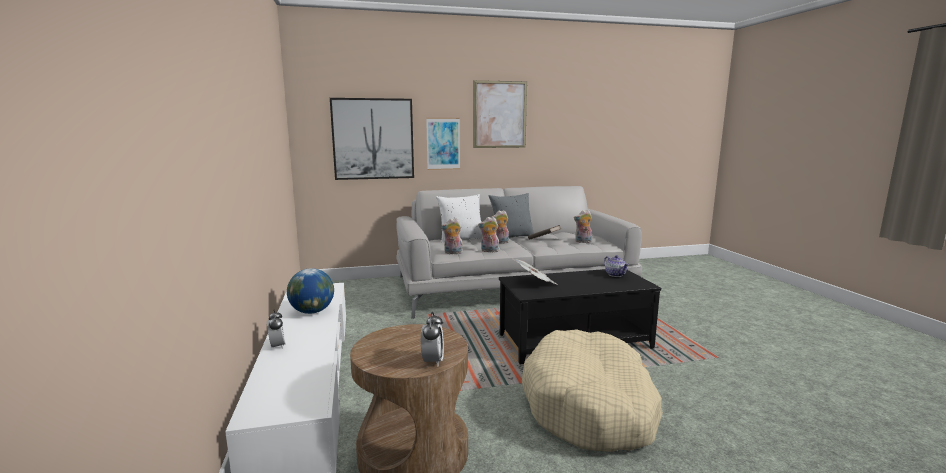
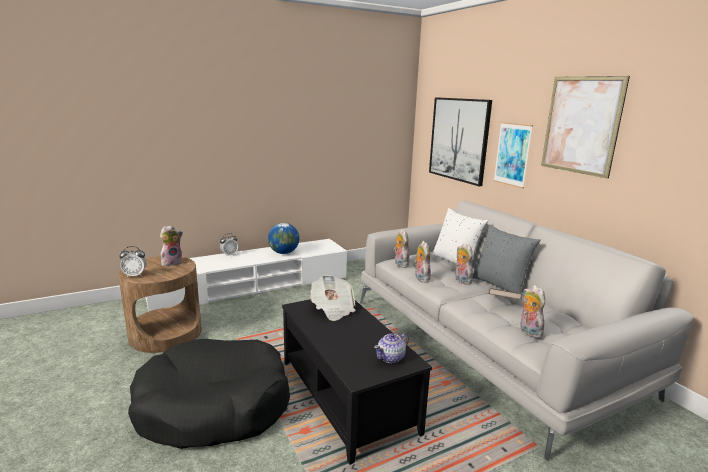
camera: 75 degrees right, 5 degrees up
(393, 338) = (172, 262): none -> plush toy
(590, 406) = (213, 406): beige dog bed -> black dog bed

